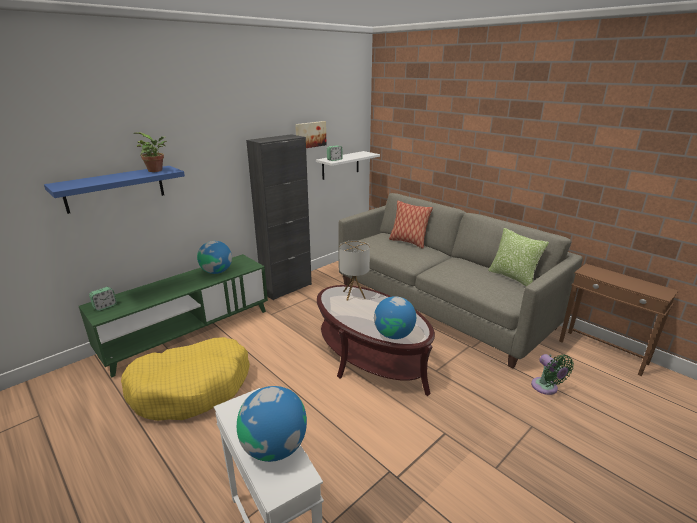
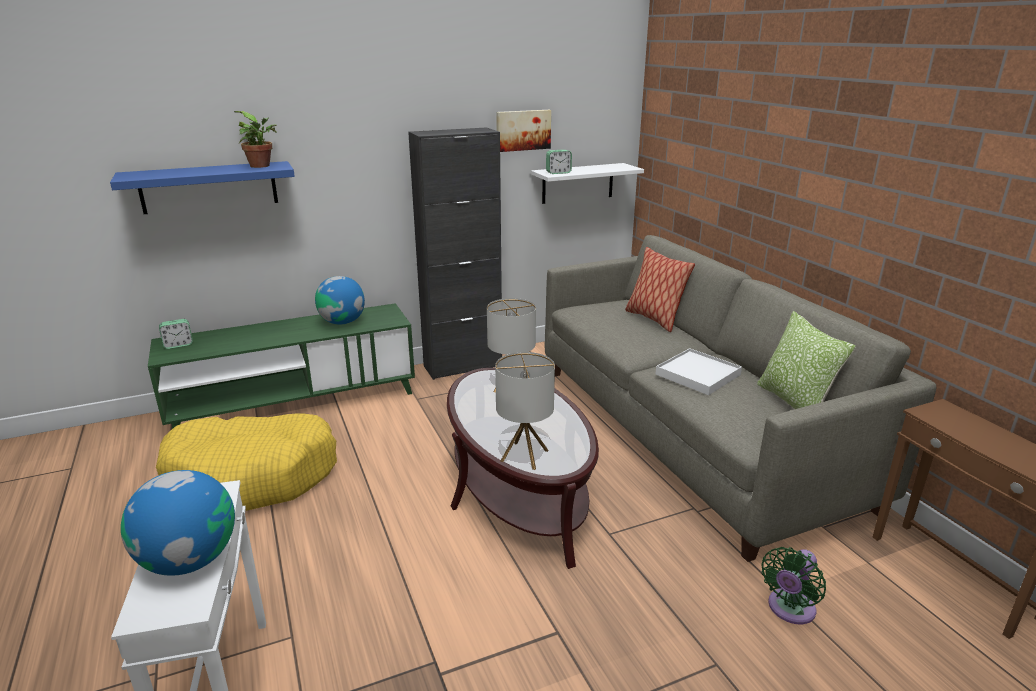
camera: 20 degrees right, 0 degrees up
(394, 335) = (524, 456): globe -> table lamp
(456, 270) = (698, 374): none -> white tray
(546, 388) = (789, 609): green fan -> green fan turned 45 degrees clockwise

